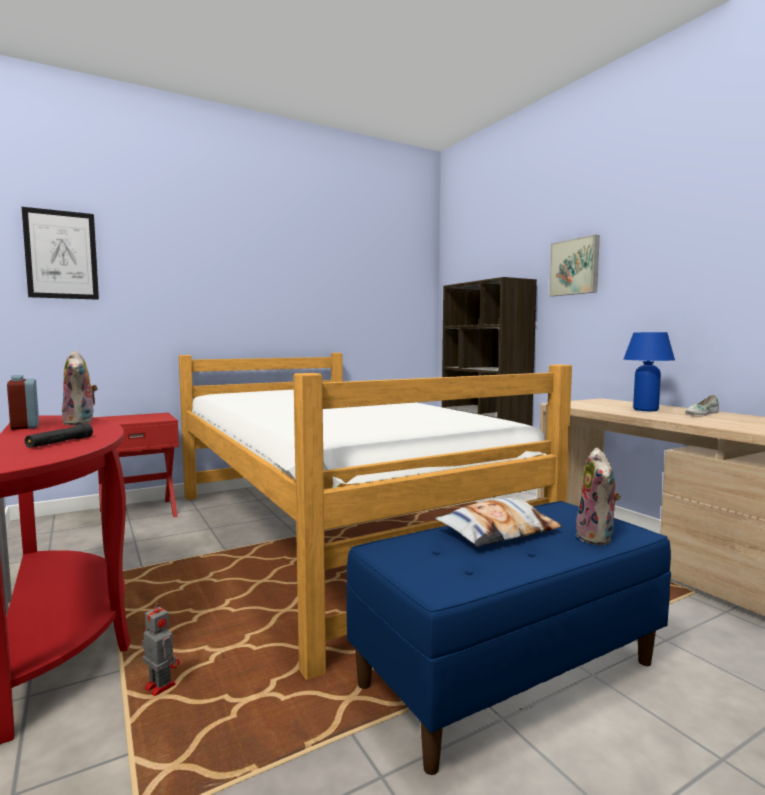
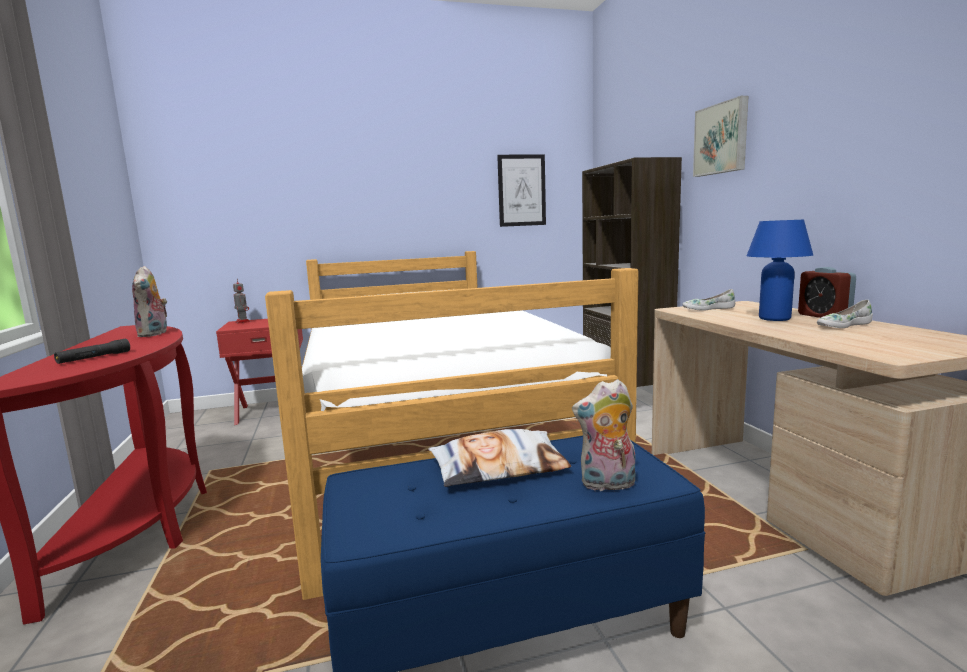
camera: 15 degrees right, 5 degrees up
(25, 426) = (105, 337): alarm clock -> alarm clock (824, 316)
(61, 255) = (192, 168): picture -> picture (521, 190)
(159, 687) = (178, 588): toy robot -> toy robot (242, 322)
(583, 403) = (708, 308): none -> white shoe
(597, 538) = (607, 485): plush toy -> plush toy turned 60 degrees clockwise

